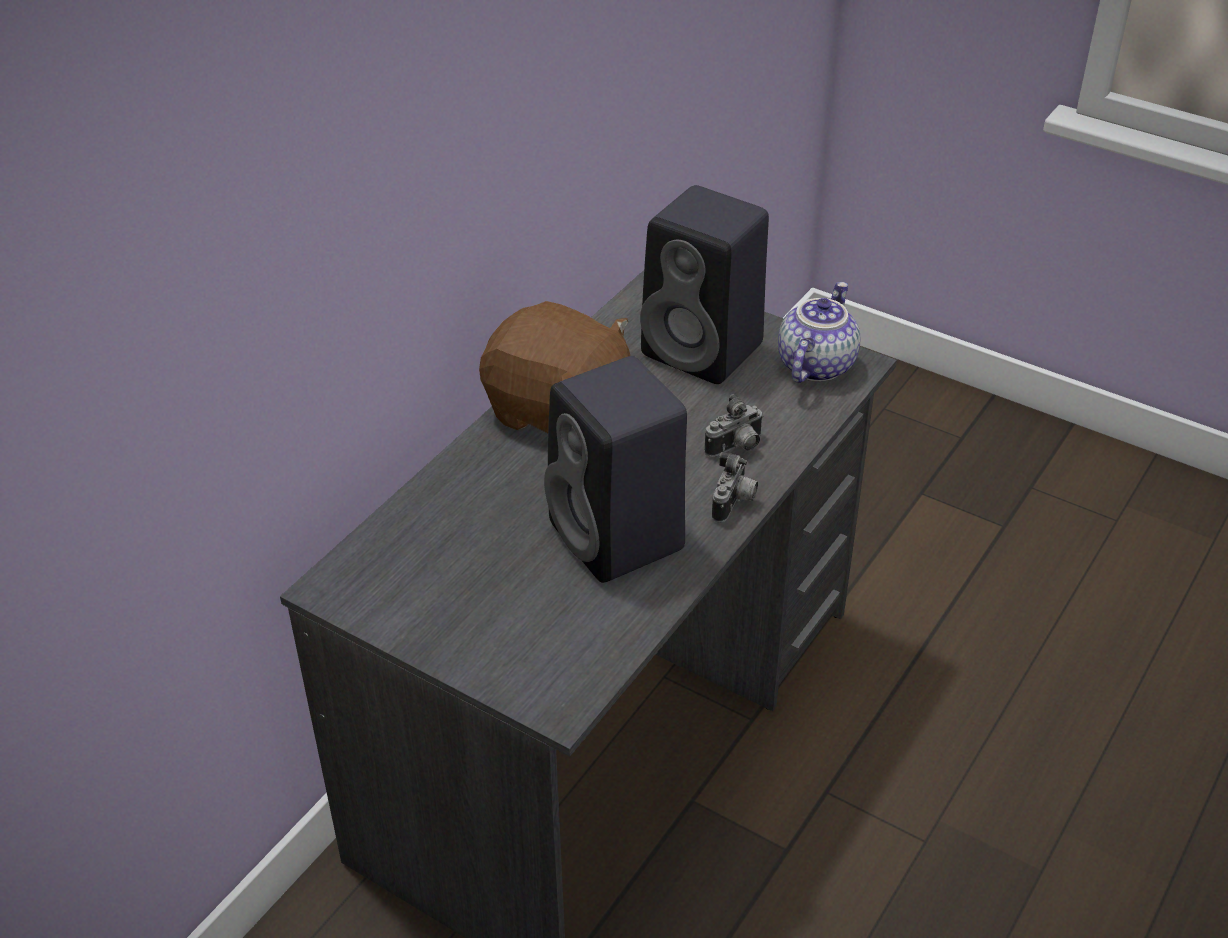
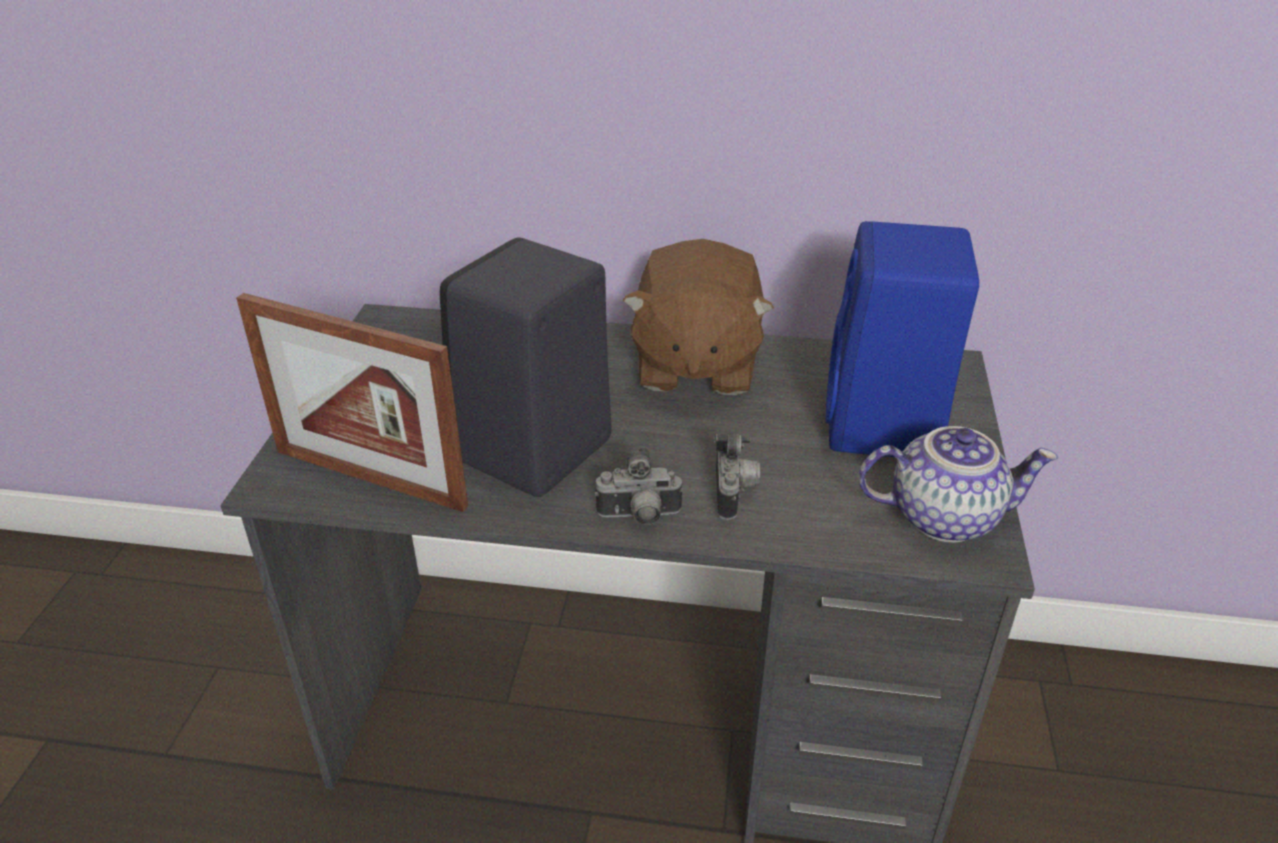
camera: 65 degrees right, 5 degrees down
(592, 643) = (370, 478): none -> picture frame
(706, 350) = (884, 427): black speaker -> blue speaker
(736, 448) = (735, 494): camera -> camera turned 120 degrees counterclockwise

